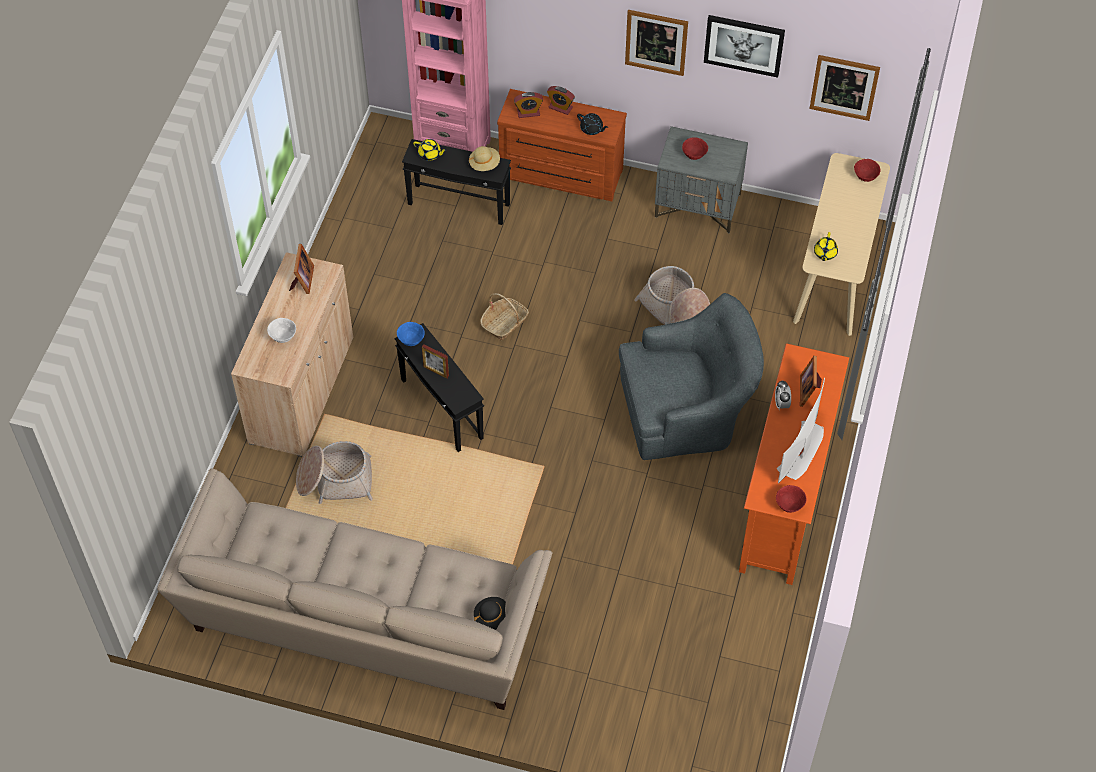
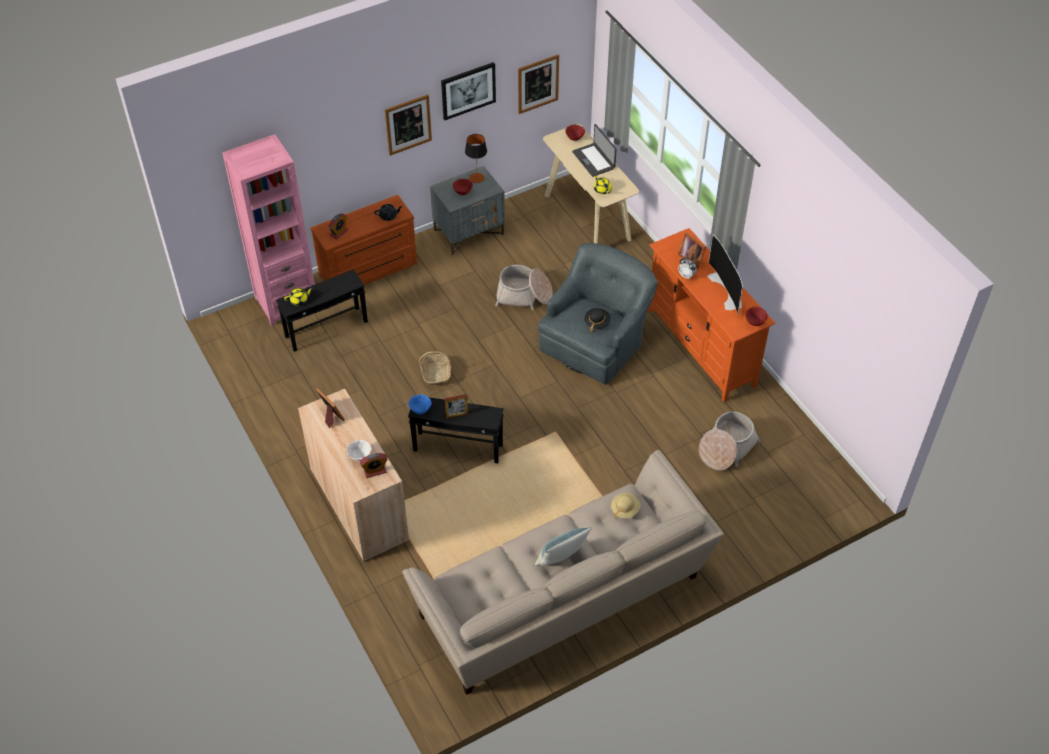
camera: 45 degrees left, 5 degrees down
(335, 480) = (444, 538): basket -> basket (726, 448)
(368, 578) = (561, 558): none -> pillow
(484, 164) = (340, 282): beige hat -> beige hat (625, 509)
(492, 617) = (657, 519): black hat -> black hat (596, 322)
(560, 107) = (355, 217): alarm clock -> alarm clock (375, 471)
(726, 150) = (477, 178): none -> table lamp
(856, 215) = (594, 160): none -> laptop

